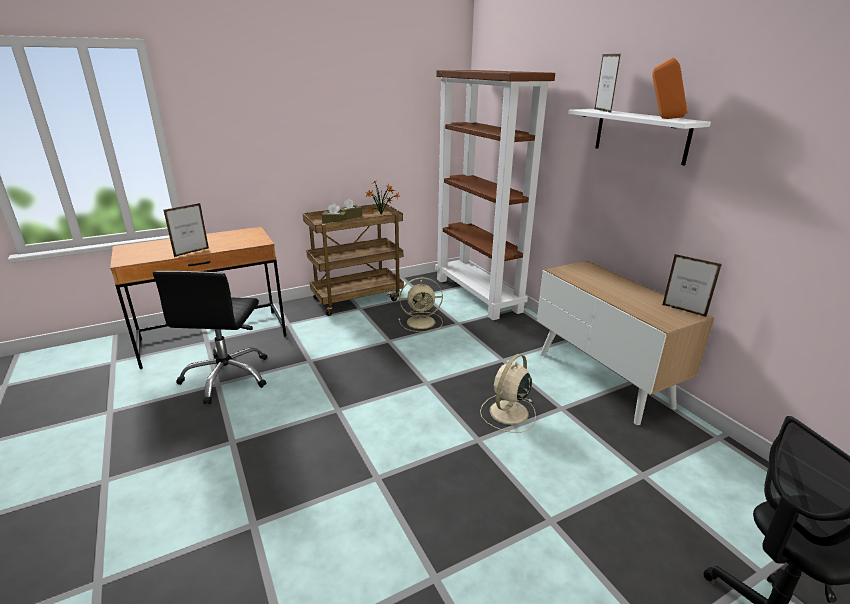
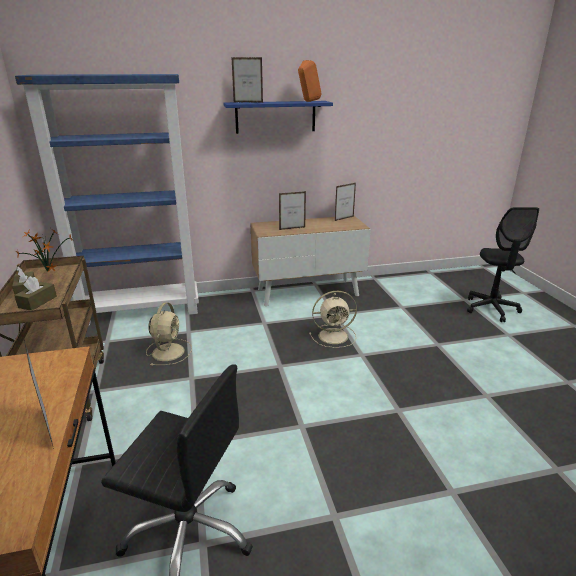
camera: 75 degrees left, 0 degrees up
(478, 295) = (142, 310): brown bookcase -> blue bookcase
(508, 413) = (334, 336): beige fan -> beige fan turned 60 degrees counterclockwise
(594, 282) = (292, 228): none -> picture frame
(640, 135) = (275, 117): white shelf -> blue shelf

